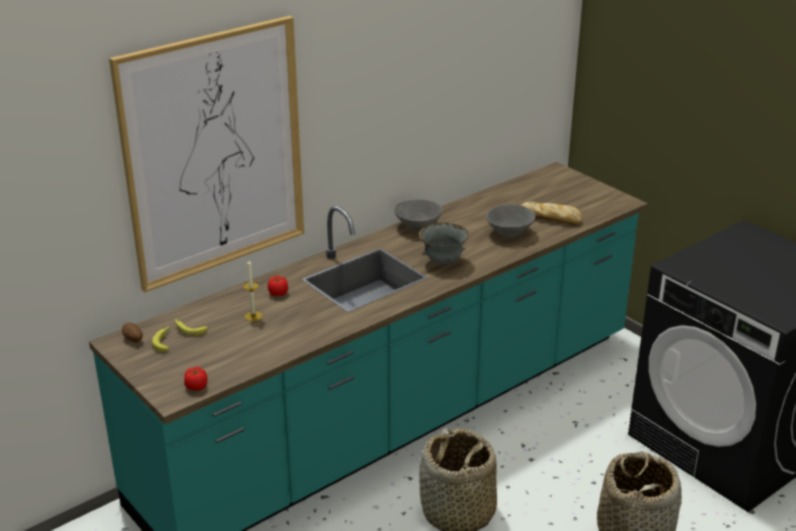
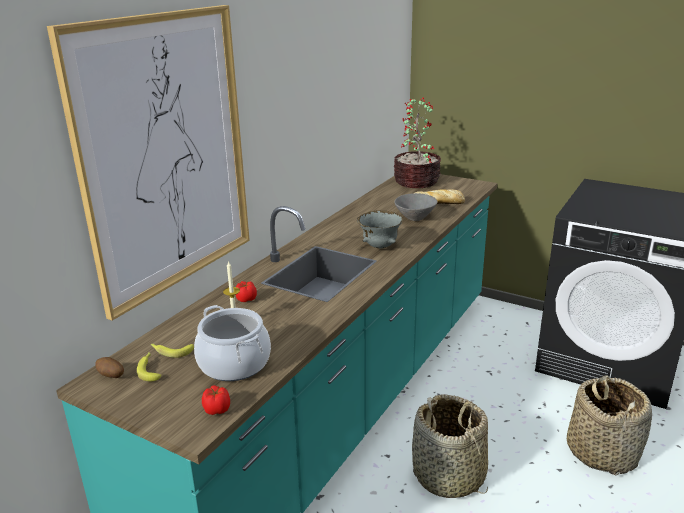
camera: 20 degrees left, 5 degrees down
(232, 351) = (234, 363): none -> cooking pot
(417, 227) = (335, 225): grey bowl -> none
(553, 183) = (416, 181): none -> potted plant

